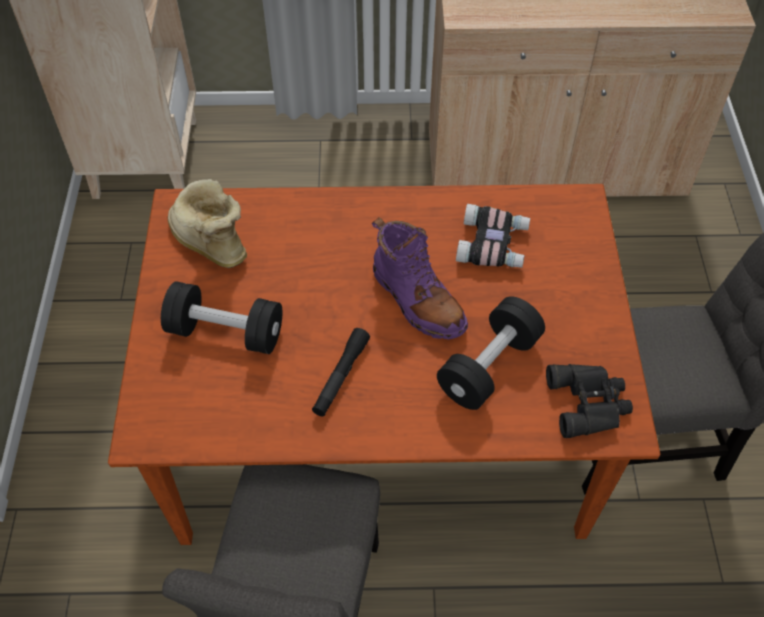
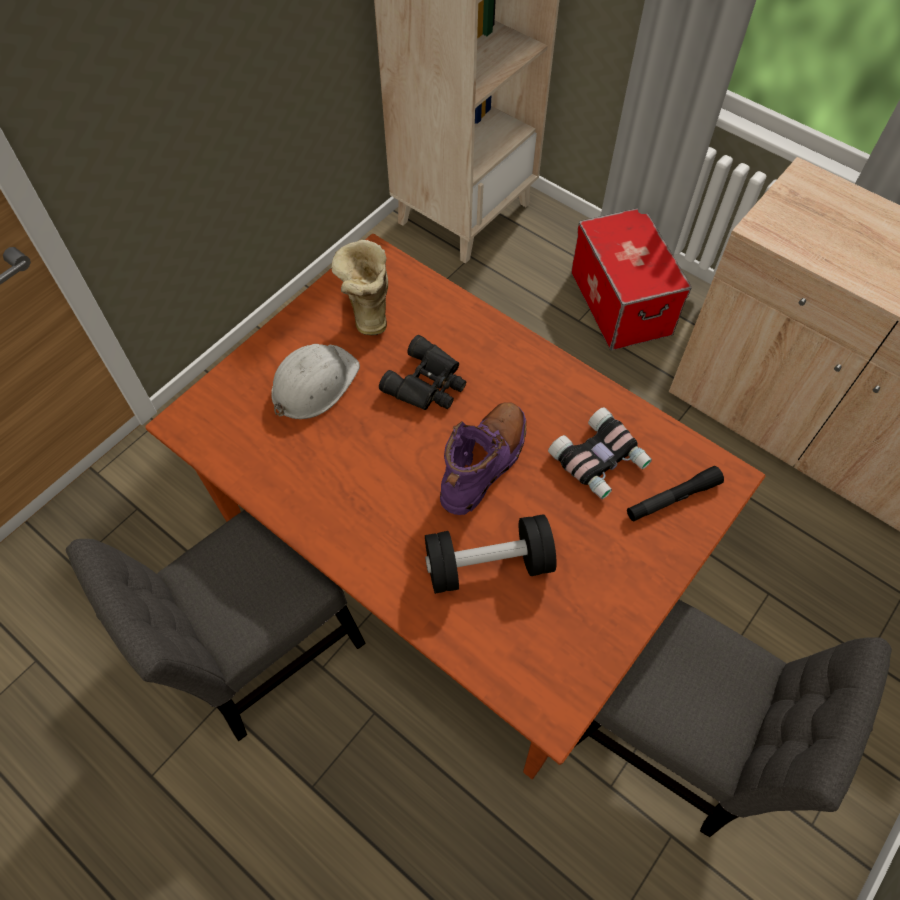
camera: 40 degrees right, 5 degrees up
(225, 332) = (313, 384): black dumbbell -> white hard hat
(339, 155) = (621, 303): none -> storage box
(341, 376) = (362, 483): black flashlight -> black flashlight (672, 498)
(417, 300) = (484, 464): purple boot -> purple boot turned 150 degrees counterclockwise
(589, 403) = (543, 665): black binoculars -> black binoculars (428, 383)

